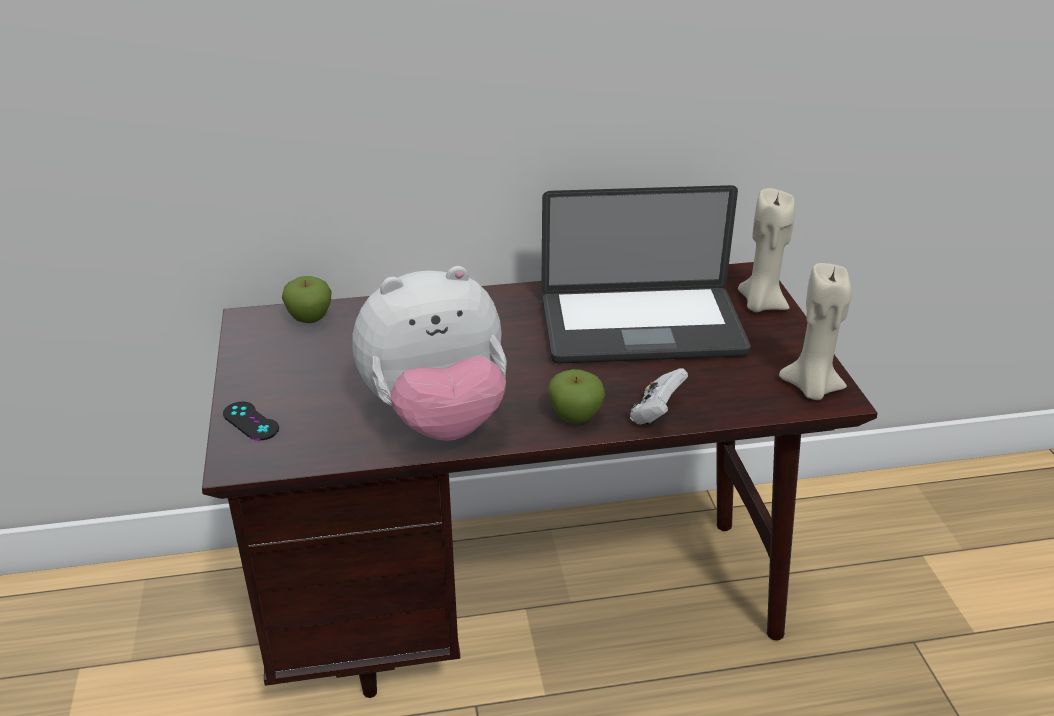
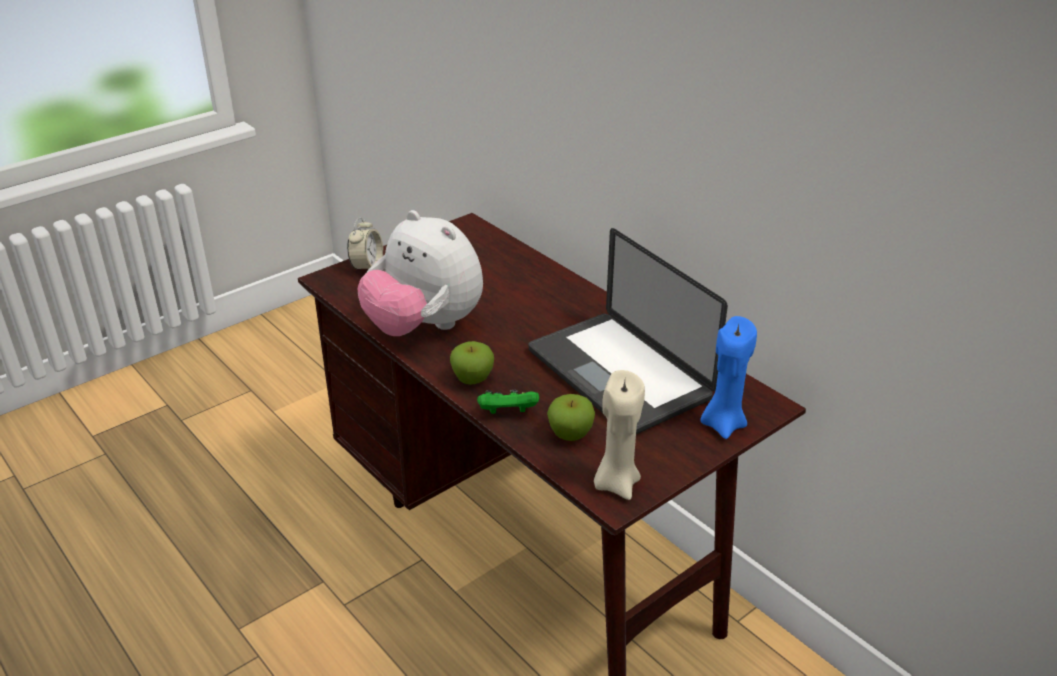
camera: 60 degrees right, 0 degrees up
(251, 421) = (367, 267): black game controller -> alarm clock
(310, 319) = (489, 243): apple -> apple (570, 435)
(655, 414) = (508, 414): white game controller -> green game controller
(760, 304) = (723, 424): beige candle -> blue candle

